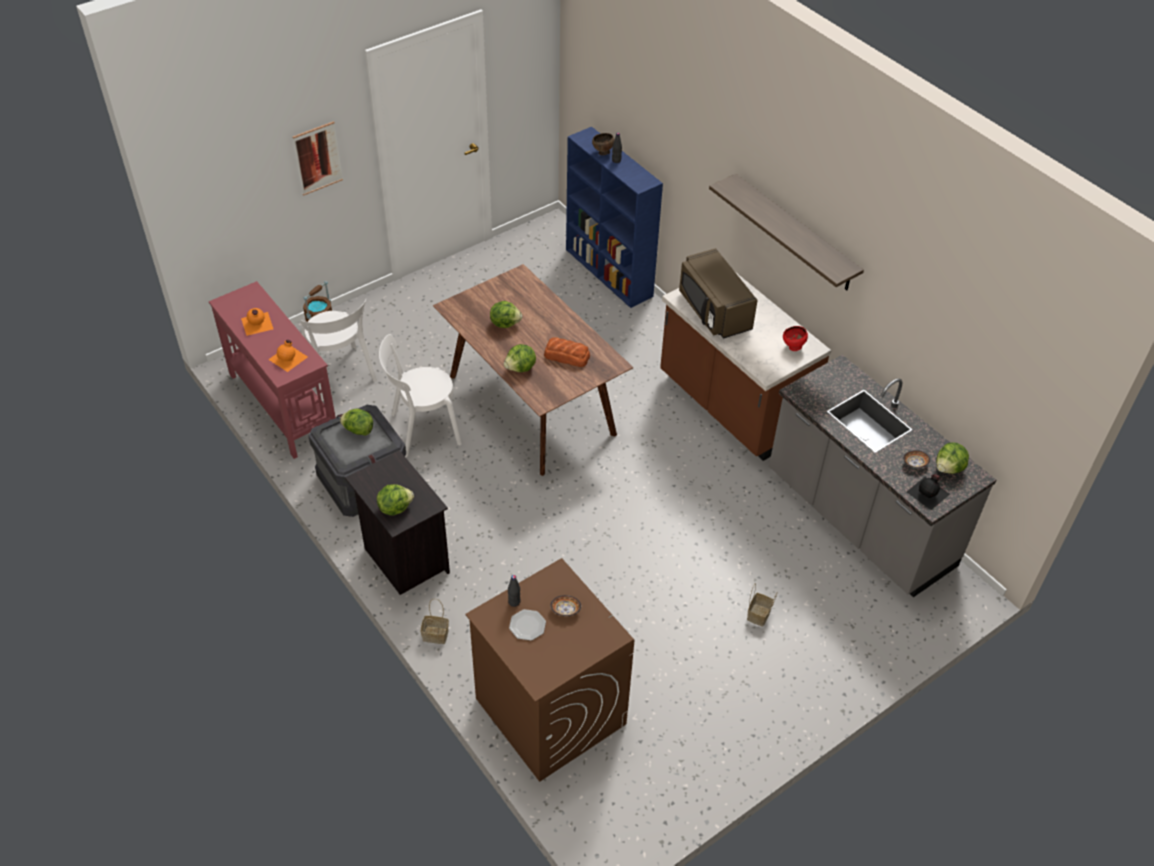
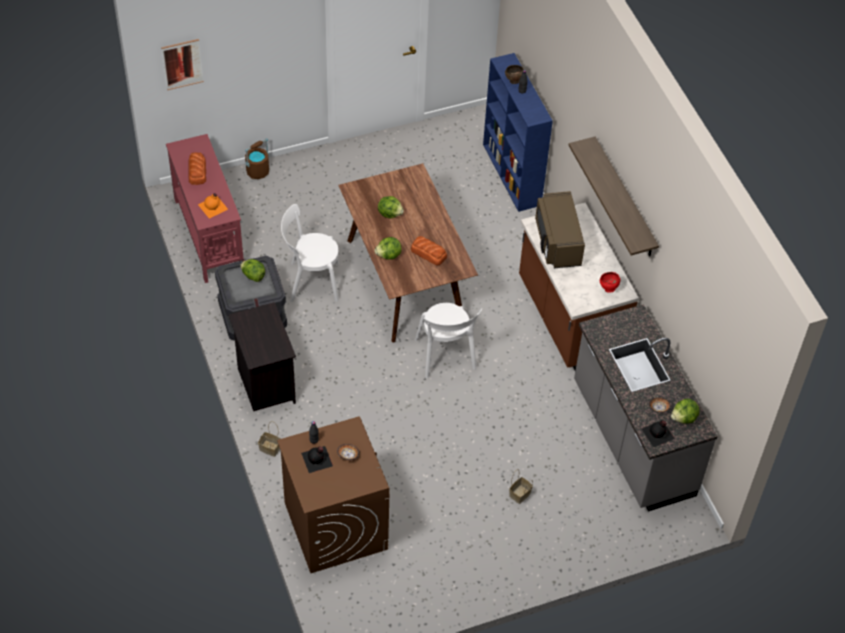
camera: 15 degrees right, 5 degrees up
(256, 324) = (197, 172): orange bottle -> bread
(318, 158) = (273, 46): picture -> picture (182, 64)
(340, 375) = (261, 220): white chair -> white chair (445, 356)
(395, 507) = (257, 347): lettuce -> none
(528, 626) = (317, 459): plate -> black bottle

